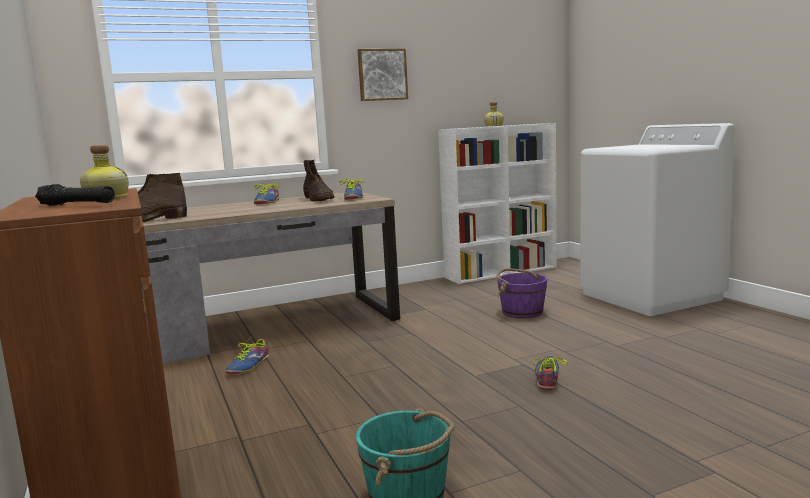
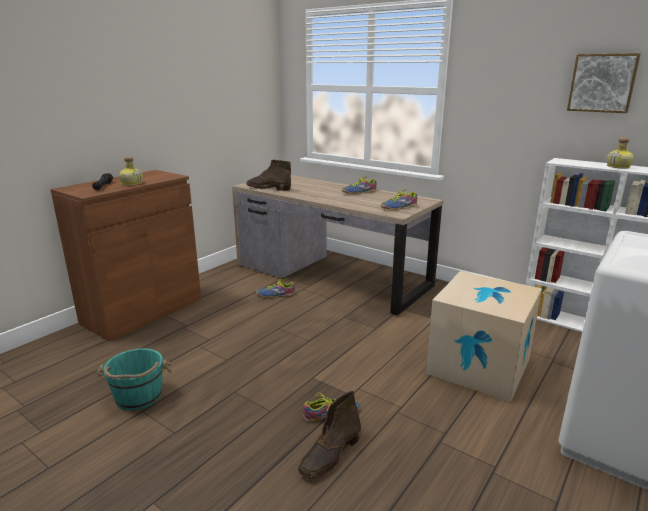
camera: 60 degrees right, 10 degrees up
(319, 199) = (384, 200): brown boot -> brown boot (330, 455)
(382, 75) = (502, 95): picture -> picture (602, 83)
(522, 312) = (478, 366): purple bucket -> cardboard box

